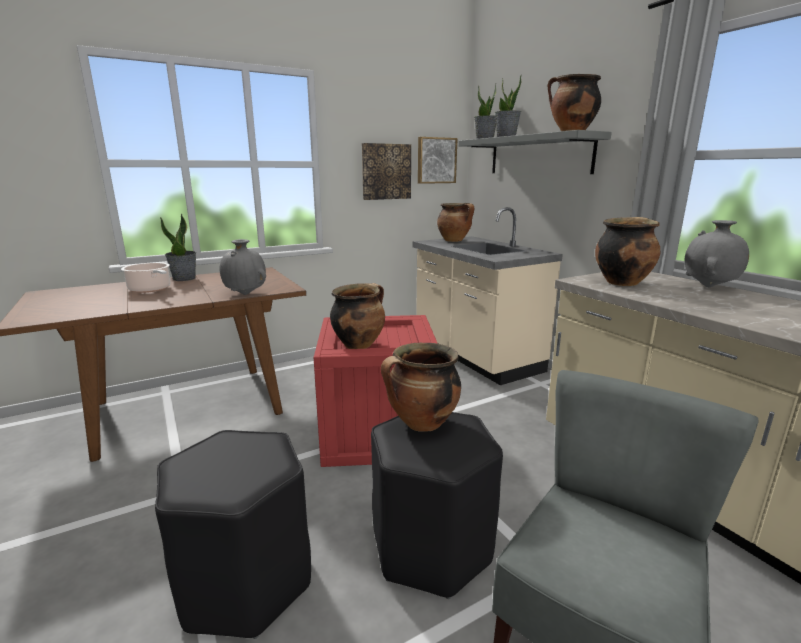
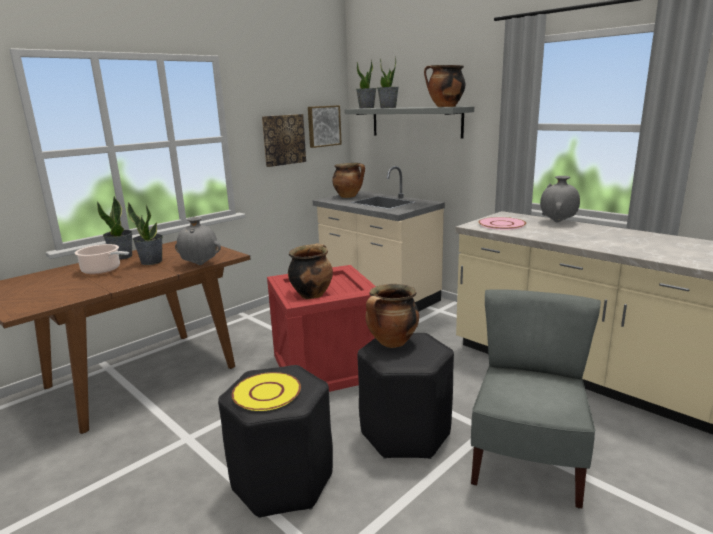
camera: 15 degrees left, 0 degrees up
(204, 286) = (151, 261): none -> potted plant
(215, 468) = (266, 393): none -> yellow plate
(622, 282) = (501, 224): cooking pot -> pink plate

